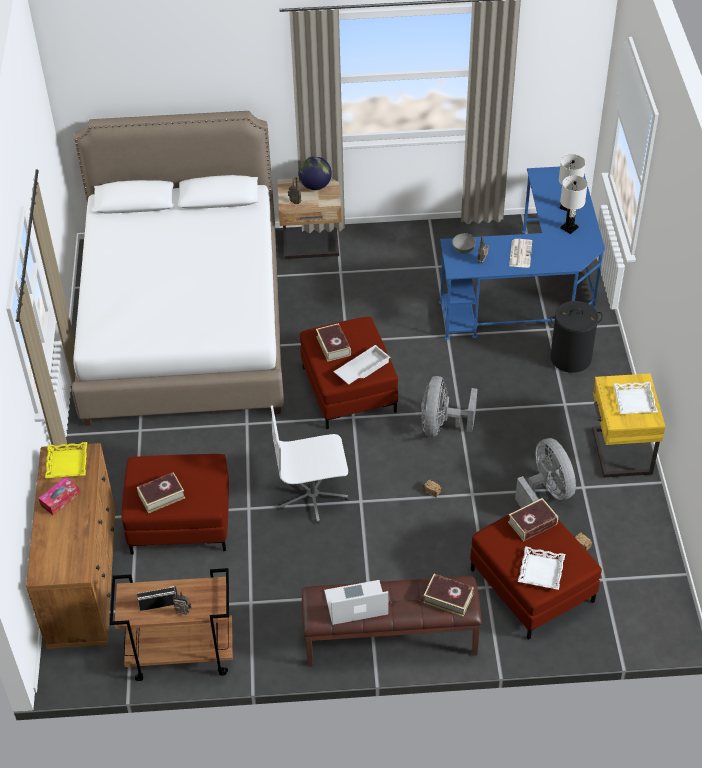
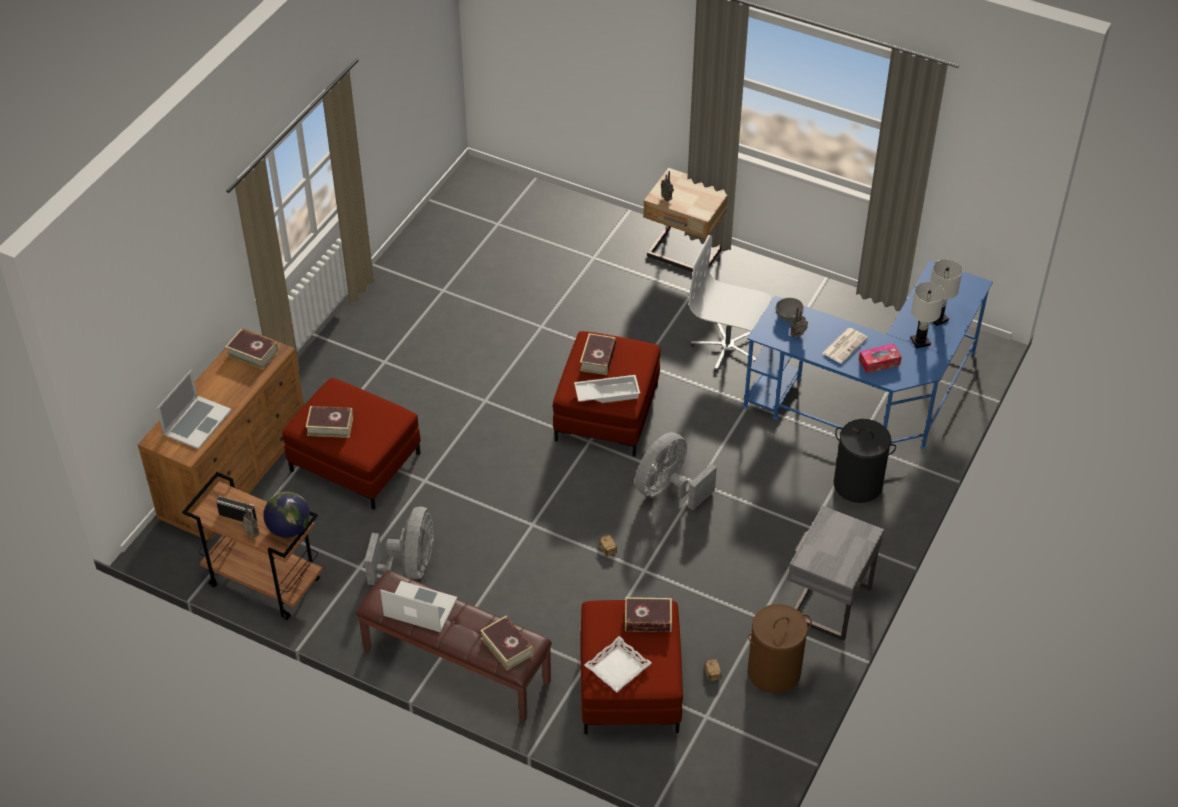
camera: 30 degrees right, 0 degrees up
(60, 499) = (222, 382): tissue box -> tissue box (879, 362)
(65, 542) = (197, 422): none -> laptop
(67, 463) = (253, 353): yellow tray -> book
(184, 323) = (502, 278): white bed -> none
(313, 496) = (492, 498): white office chair -> white office chair (727, 348)
(315, 186) = (700, 190): globe -> globe (289, 528)
(546, 493) = (718, 606): grey fan -> grey fan (410, 566)
(619, 453) = (827, 603): yellow nightstand -> grey nightstand
(623, 521) = (773, 672): none -> brown laundry basket
(634, 401) = (842, 549): white tray -> none

